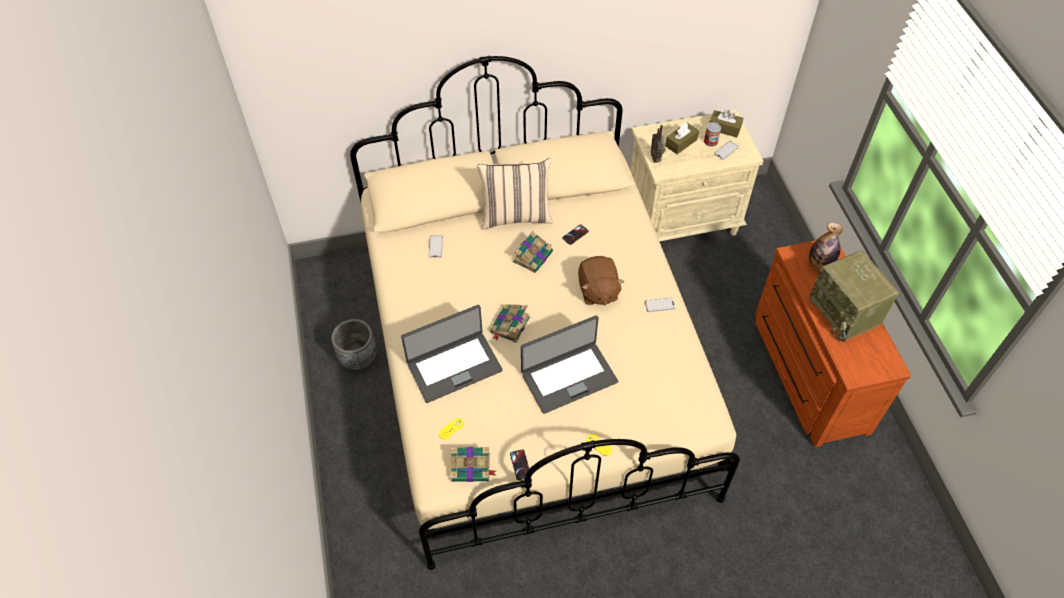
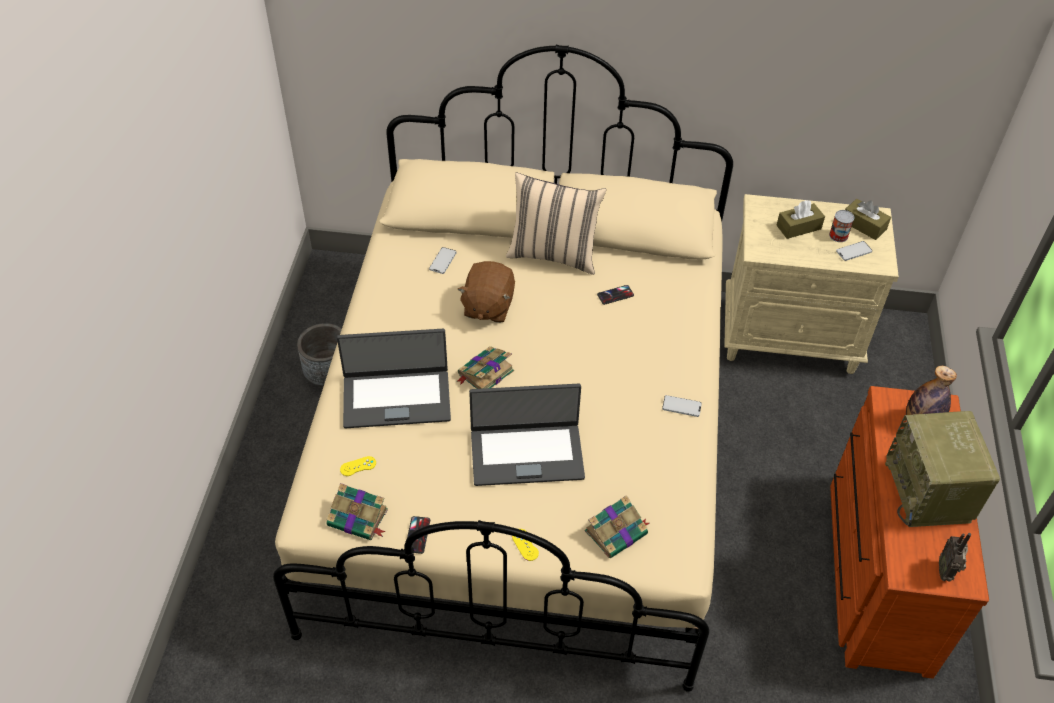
camera: 20 degrees right, 5 degrees down
(533, 256) = (552, 304): book -> book (617, 532)
(597, 291) = (611, 366): brown plush toy -> brown plush toy (487, 306)
(656, 158) = (758, 236): radio -> radio (946, 571)

